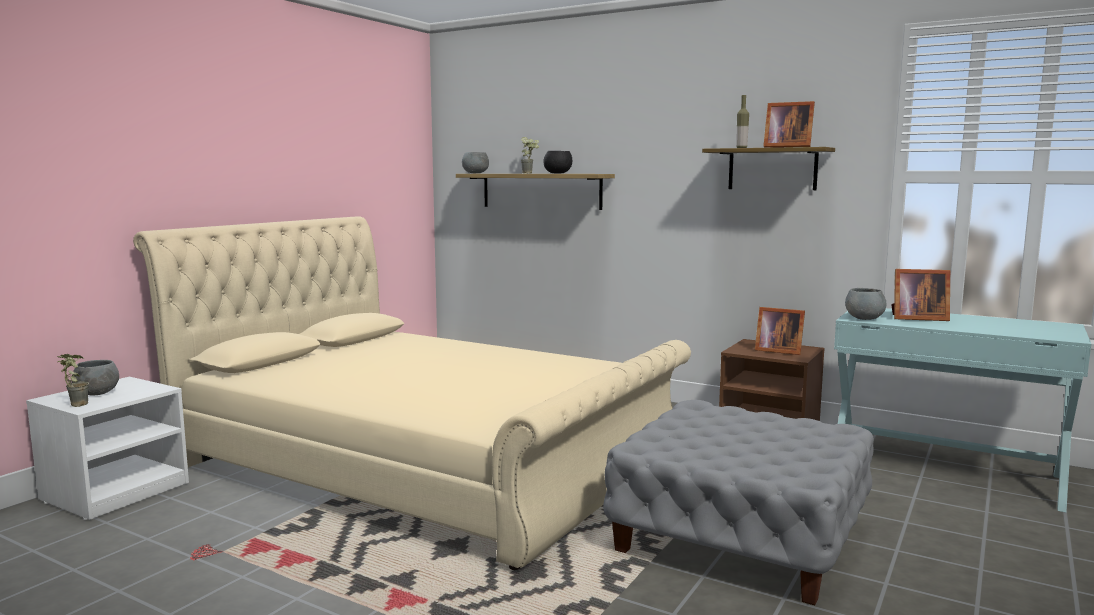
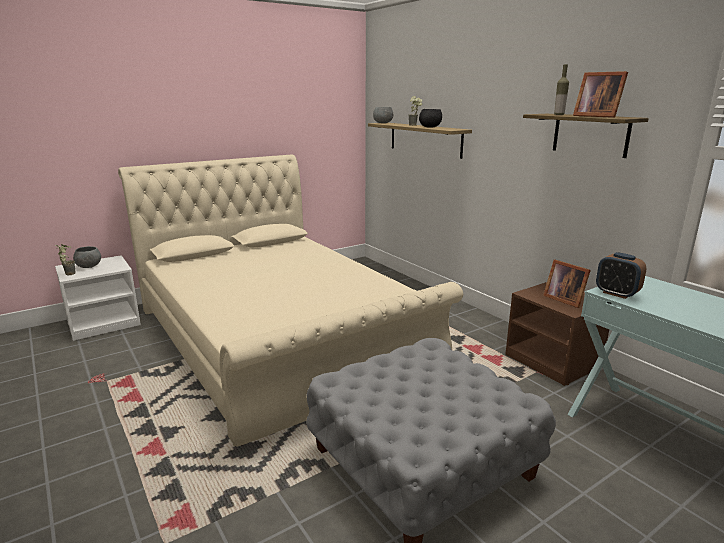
camera: 25 degrees right, 10 degrees up
(864, 319) = (616, 293): grey bowl -> alarm clock
(916, 318) = (674, 301): picture frame -> none

